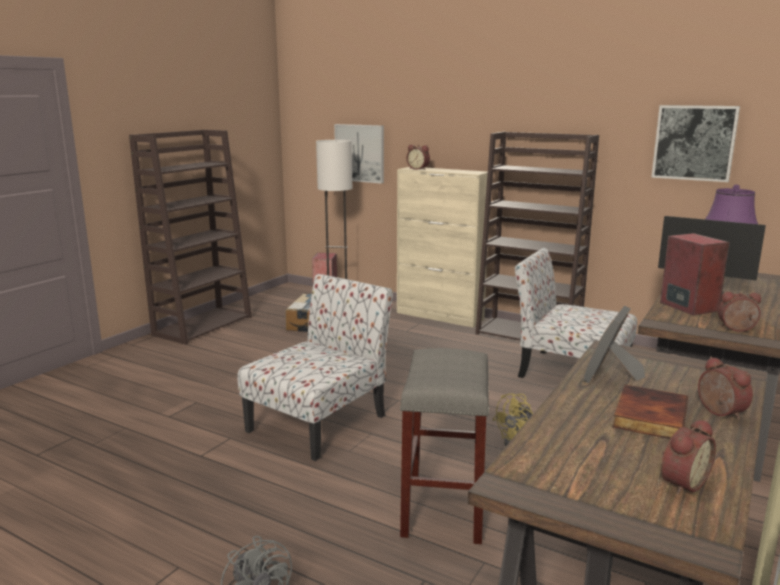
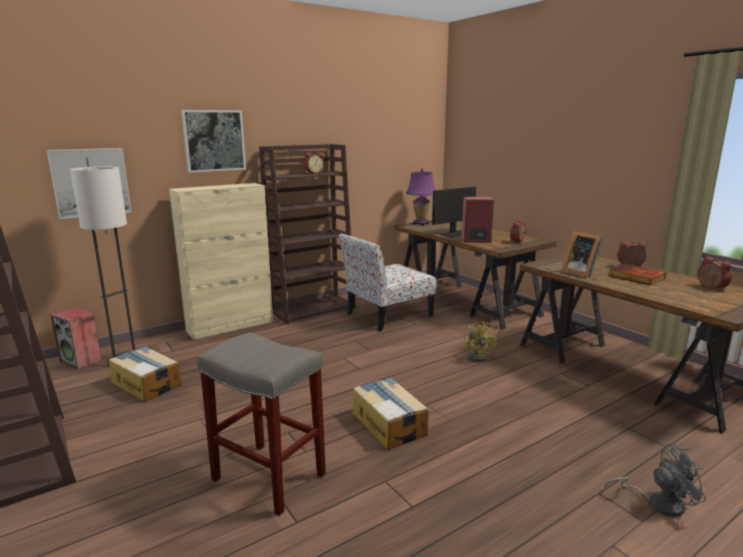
camera: 65 degrees left, 0 degrees up
(320, 422) = (389, 423): chair -> cardboard box
(418, 169) = (193, 188): alarm clock -> alarm clock (313, 173)
(443, 508) = (546, 402): grey stool -> grey stool (267, 477)
(694, 143) = (384, 145): picture -> picture (214, 140)

